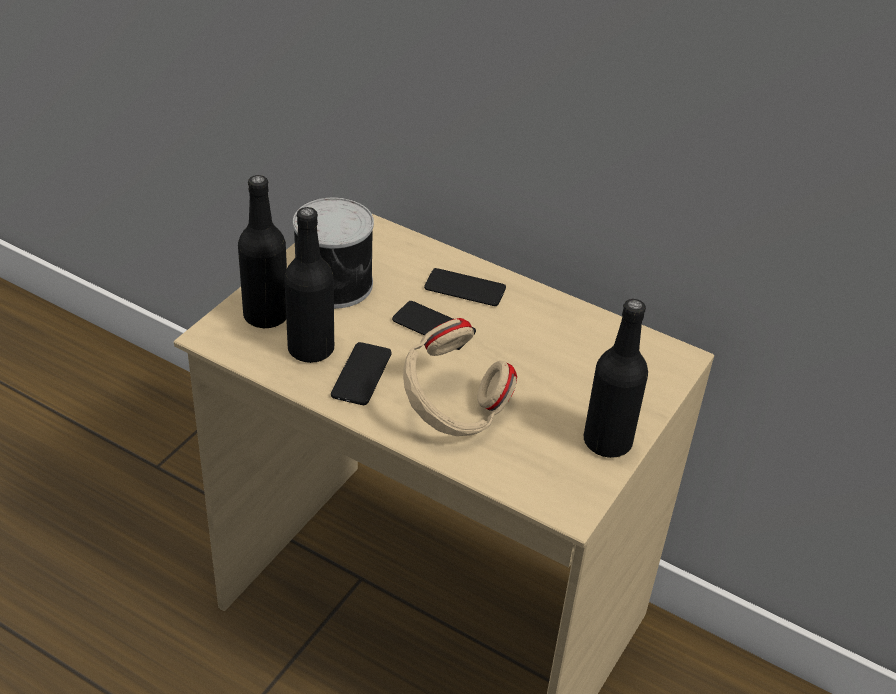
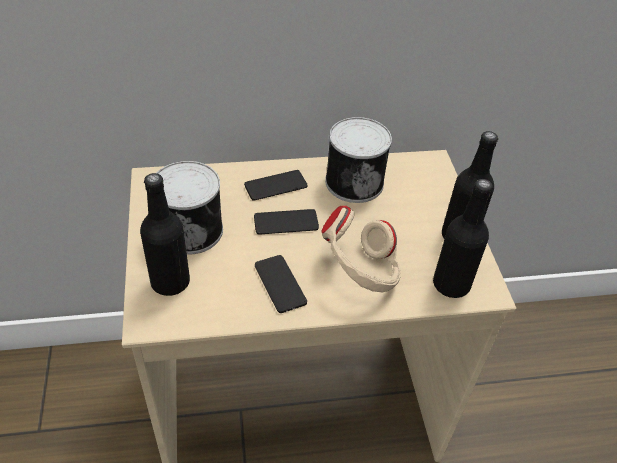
camera: 40 degrees left, 5 degrees up
(311, 349) = (228, 287): black bottle -> black bottle (451, 284)
(556, 328) = (354, 181): none -> can

